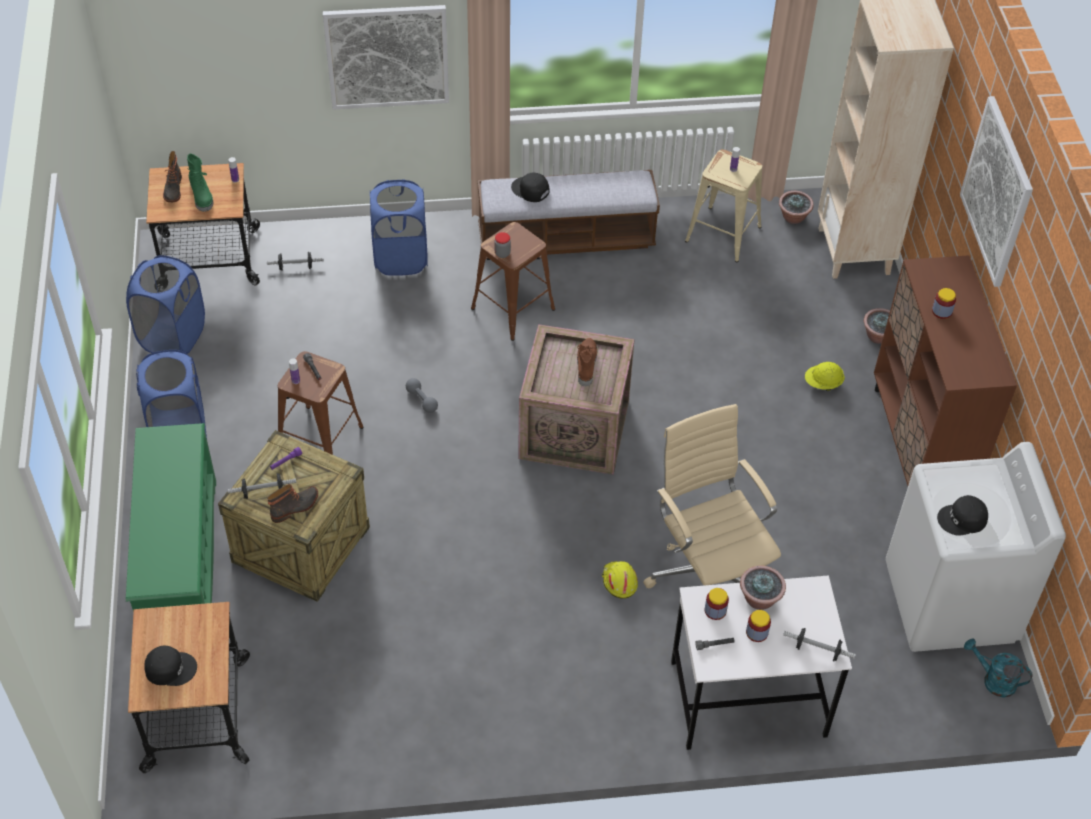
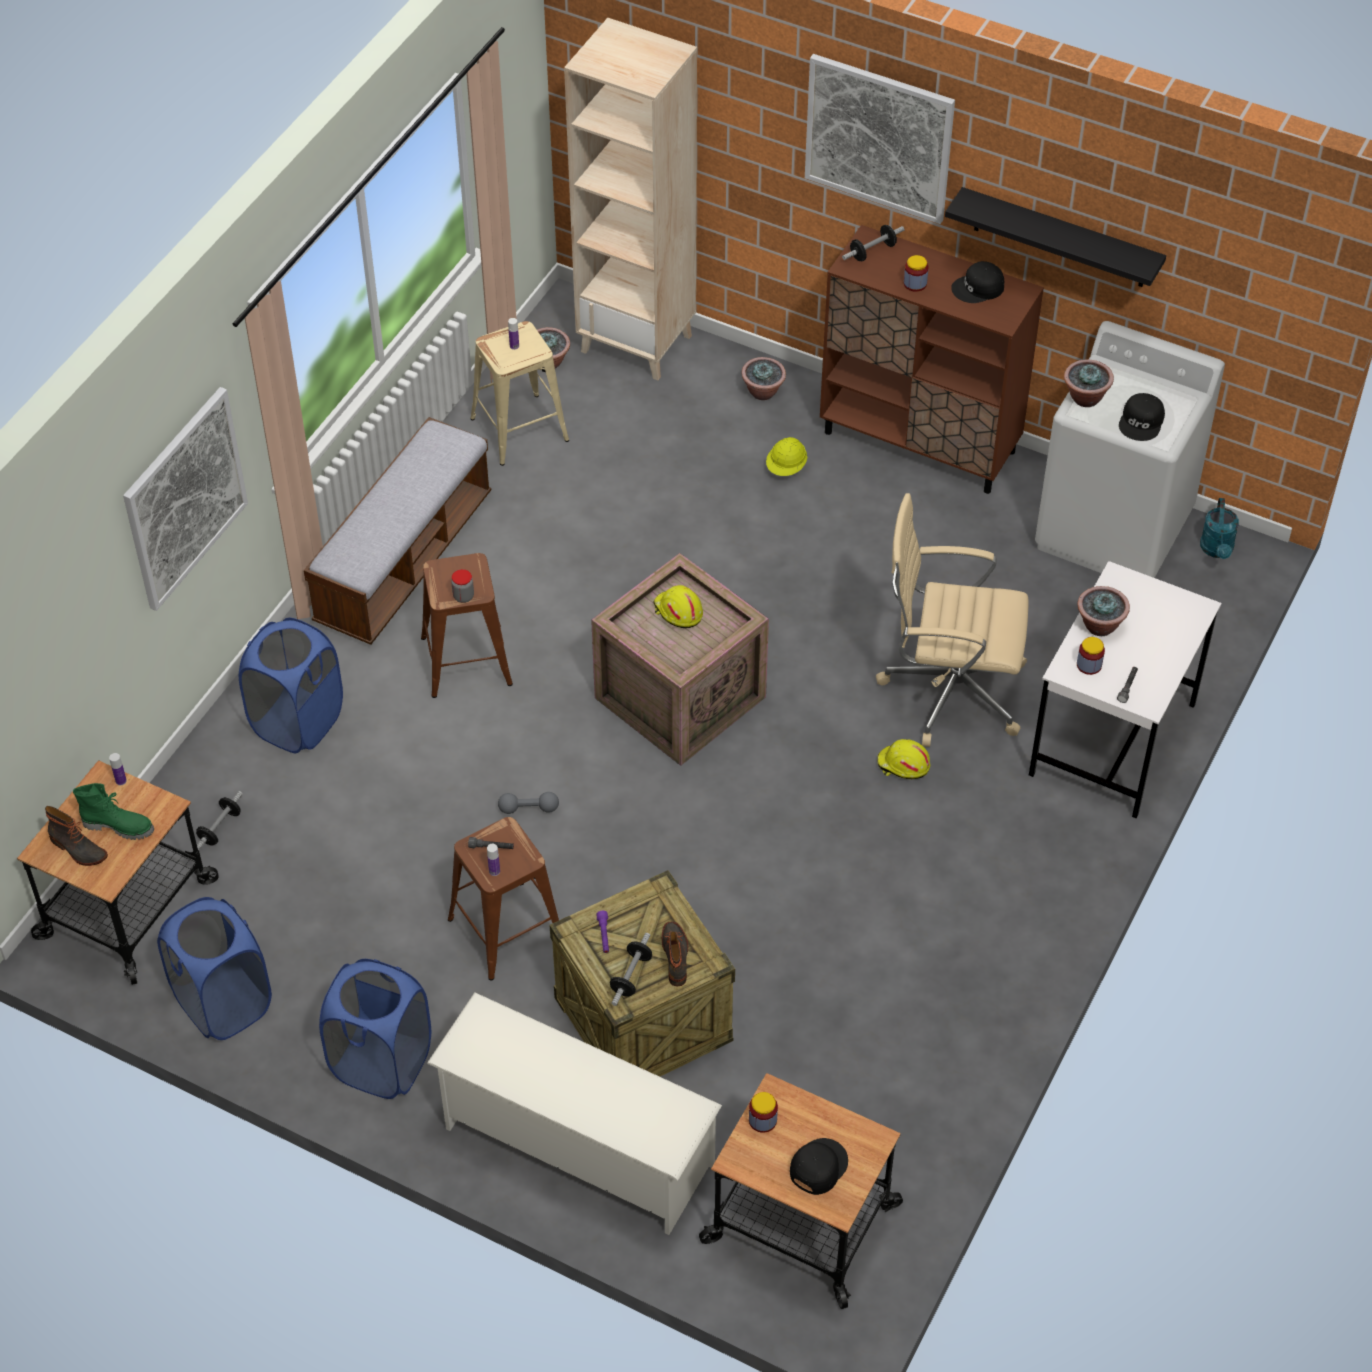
camera: 55 degrees left, 0 degrees up
(181, 560) = (577, 1146): green shoe rack -> white shoe rack
(530, 190) = (368, 531): black cap -> black cap (978, 288)
(585, 365) = (678, 612): brown boot -> yellow hard hat
(757, 632) = (1135, 648): jar -> jar (762, 1120)
(817, 650) = (1185, 616): dumbbell -> dumbbell (872, 251)
(952, 473) = (1085, 398): none -> potted plant
(993, 680) = (1217, 550): turquoise watering can -> turquoise watering can turned 60 degrees counterclockwise
(1037, 353) = (1060, 239): none -> black shelf

